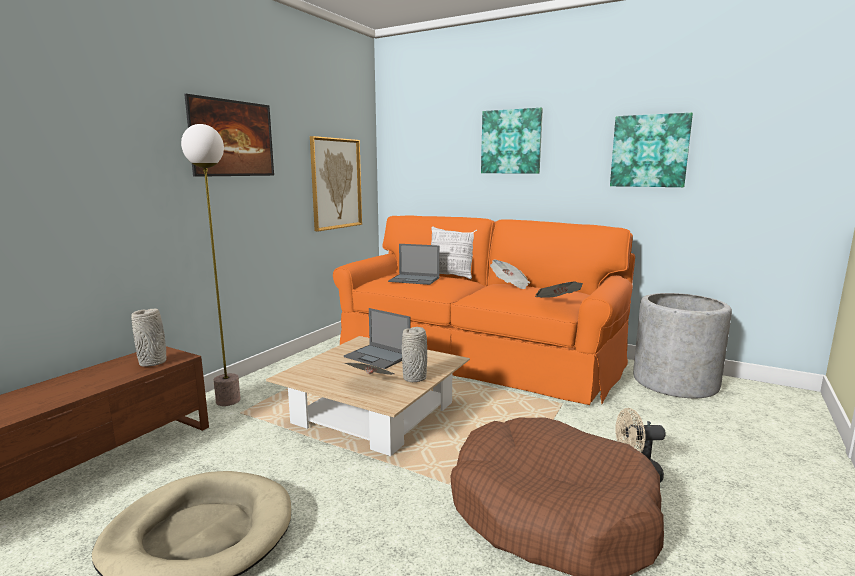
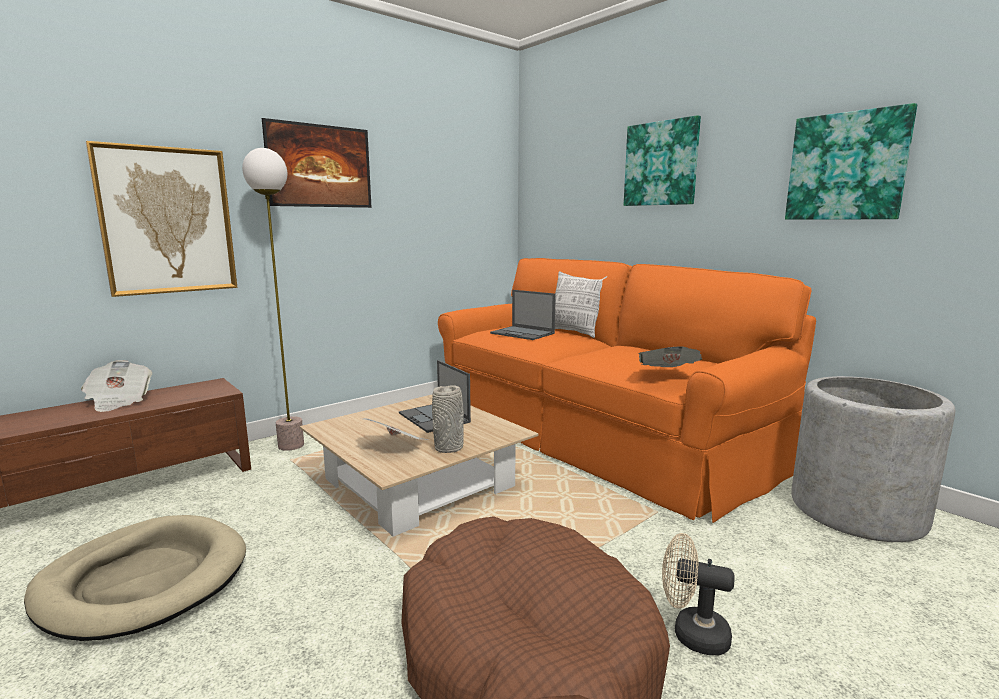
camera: 20 degrees right, 0 degrees up
(153, 362) = (195, 394): grey vase -> none
(336, 183) = (457, 219): picture -> picture (167, 221)
(510, 285) = (632, 348): newspaper -> newspaper (119, 401)

